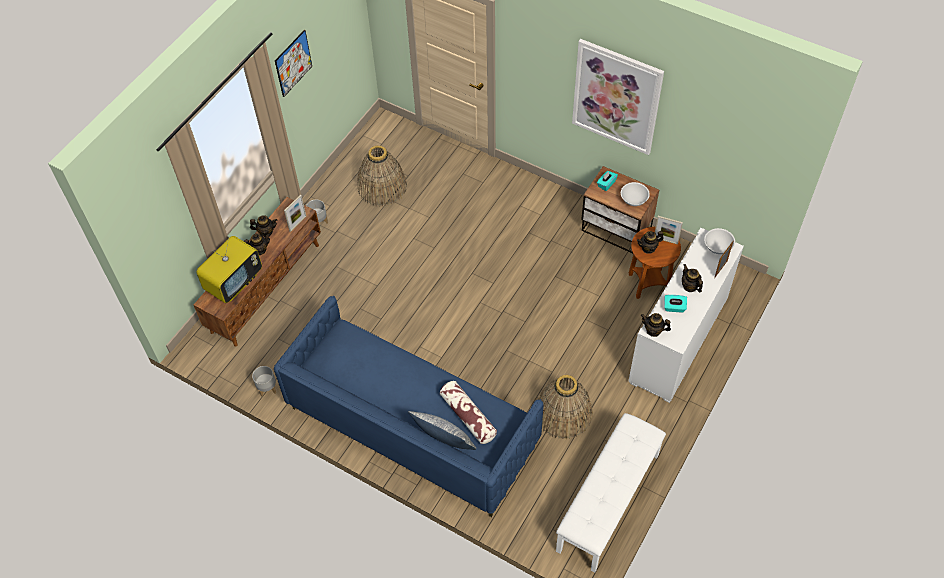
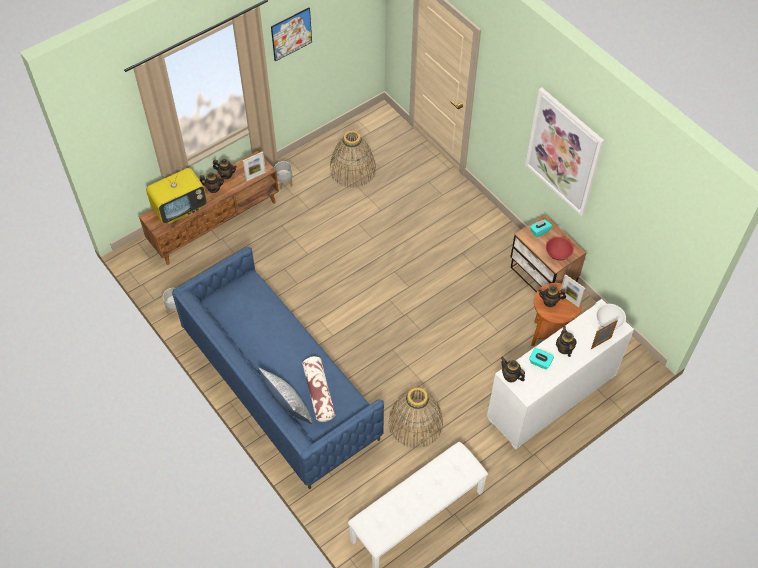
camera: 20 degrees right, 0 degrees up
(633, 200) = (558, 254): white bowl -> red bowl

